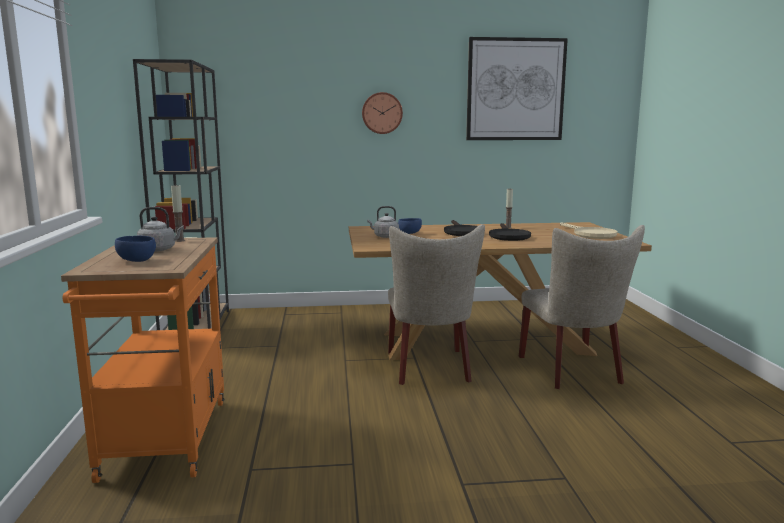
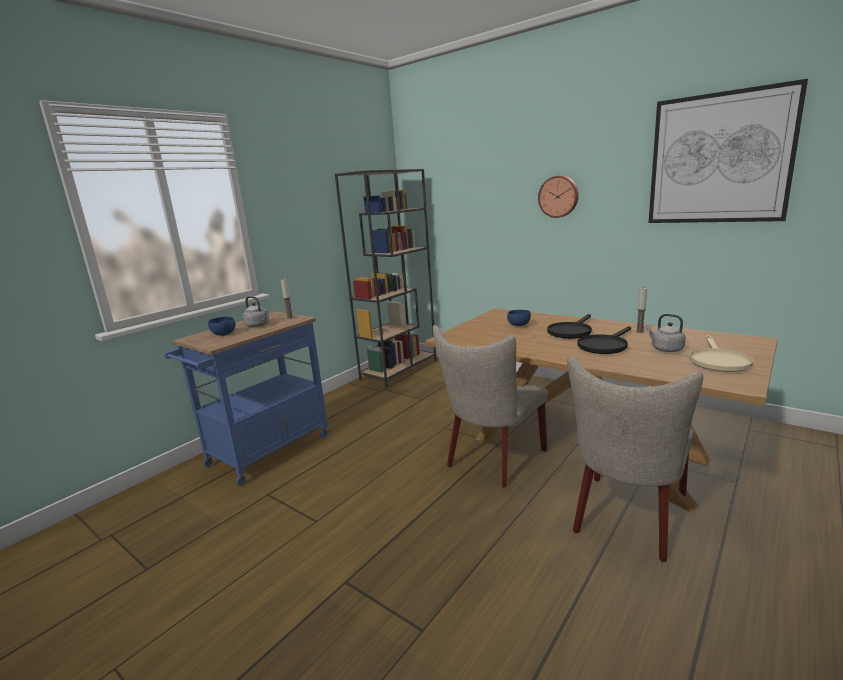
camera: 45 degrees right, 5 degrees up
(165, 441) = (266, 452): orange cart -> blue cart
(384, 236) = (489, 326): grey kettle -> grey kettle (665, 349)

